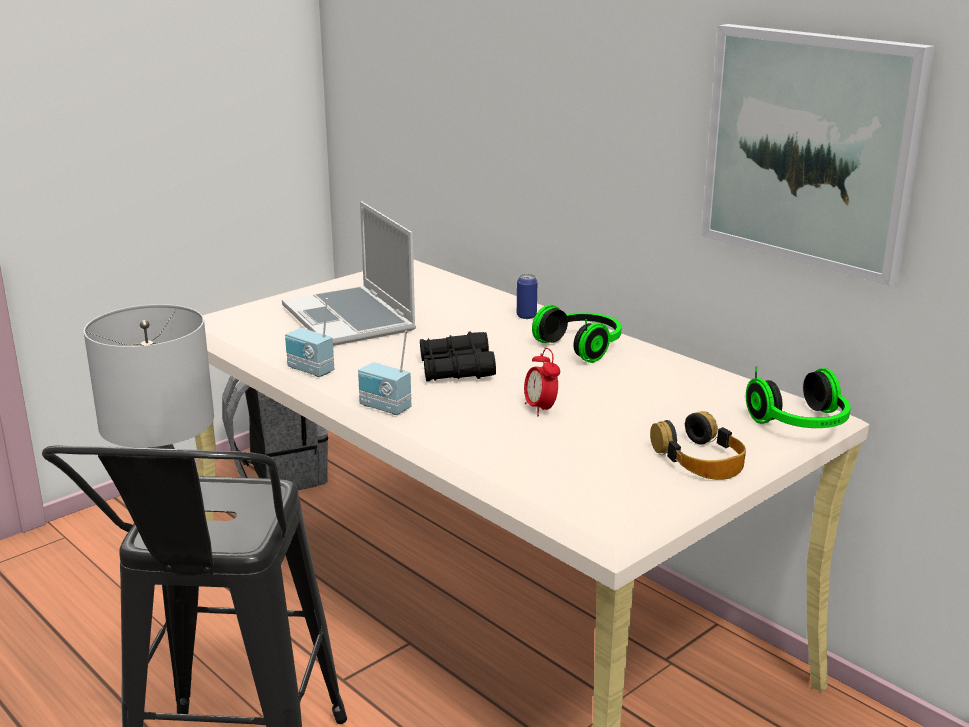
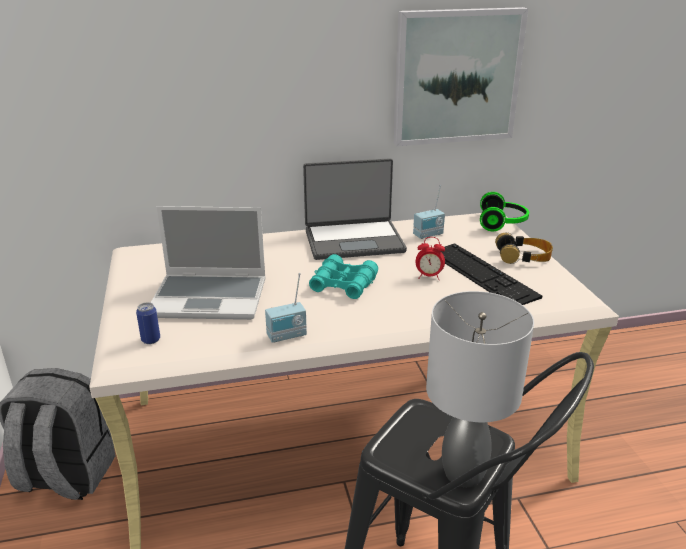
camera: 60 degrees left, 5 degrees up
(384, 408) = (381, 324): radio -> radio (428, 235)
(456, 369) = (343, 284): black binoculars -> turquoise binoculars
(526, 316) = (286, 241): can -> can (151, 340)
(583, 347) = (354, 240): headphones -> laptop
(595, 440) = (481, 274): none -> keyboard

